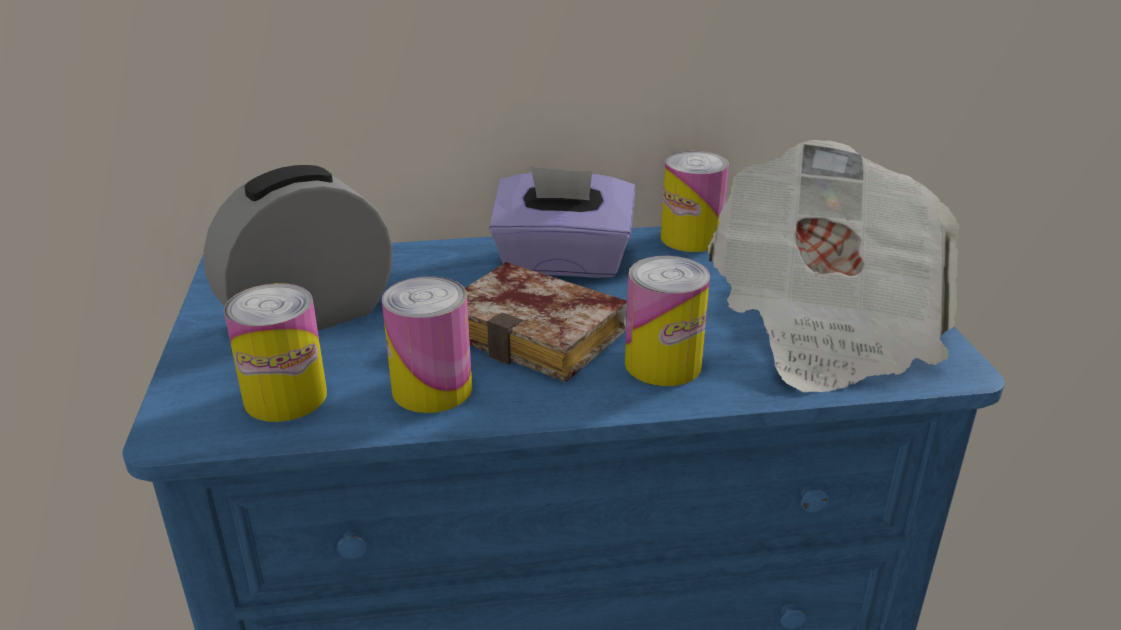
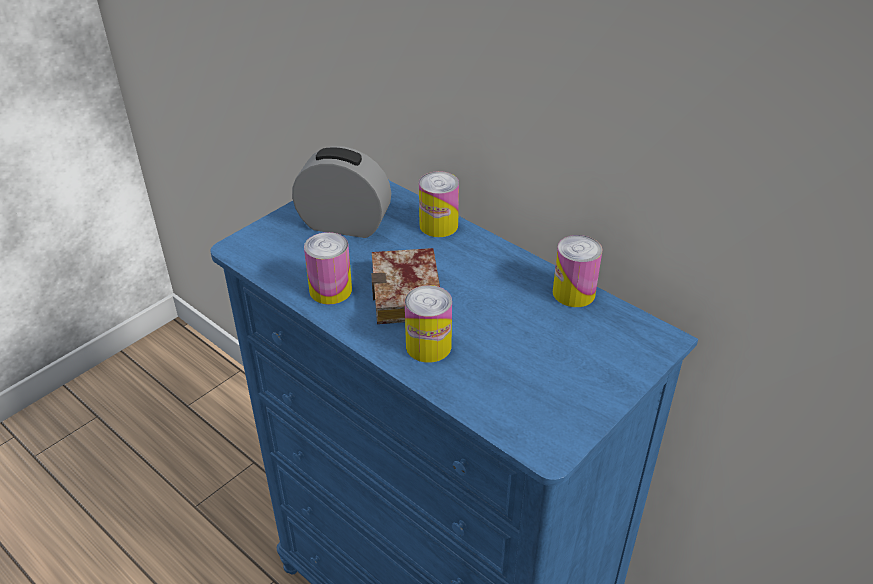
camera: 50 degrees right, 10 degrees up
(285, 397) = (283, 257): can -> can (438, 225)
(563, 263) = (485, 265): purple tissue box -> none
(824, 323) = (538, 384): newspaper -> none

